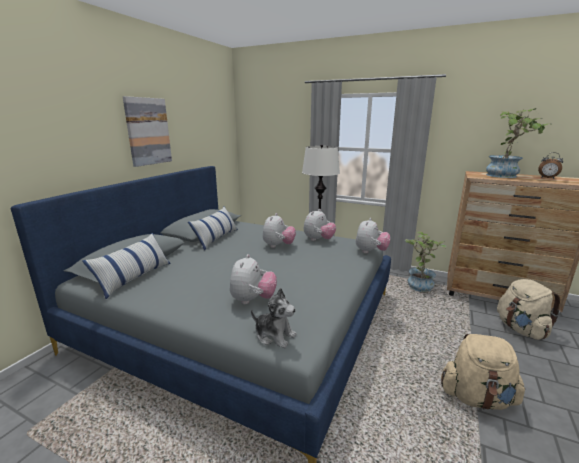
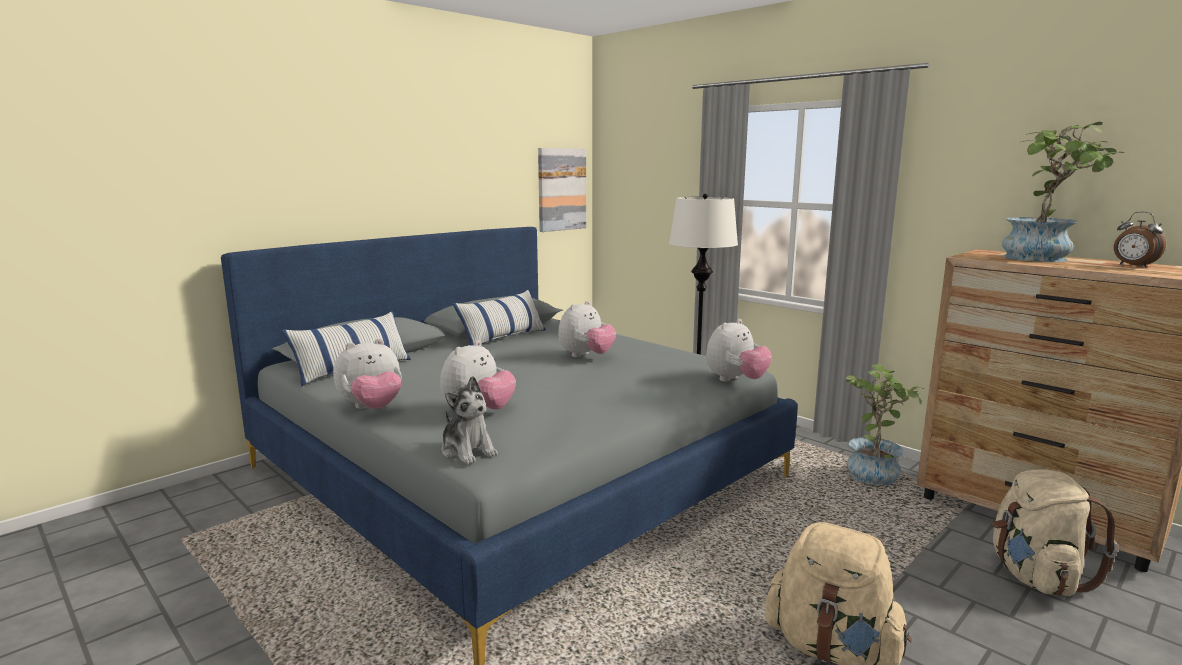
camera: 20 degrees right, 5 degrees down
(148, 131) = (425, 167): picture -> picture (561, 189)
(318, 240) = (663, 356): plush toy -> plush toy (372, 408)

